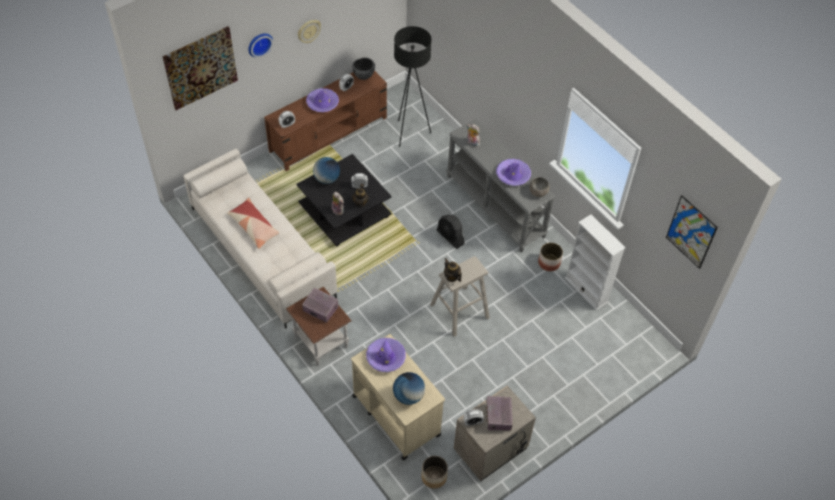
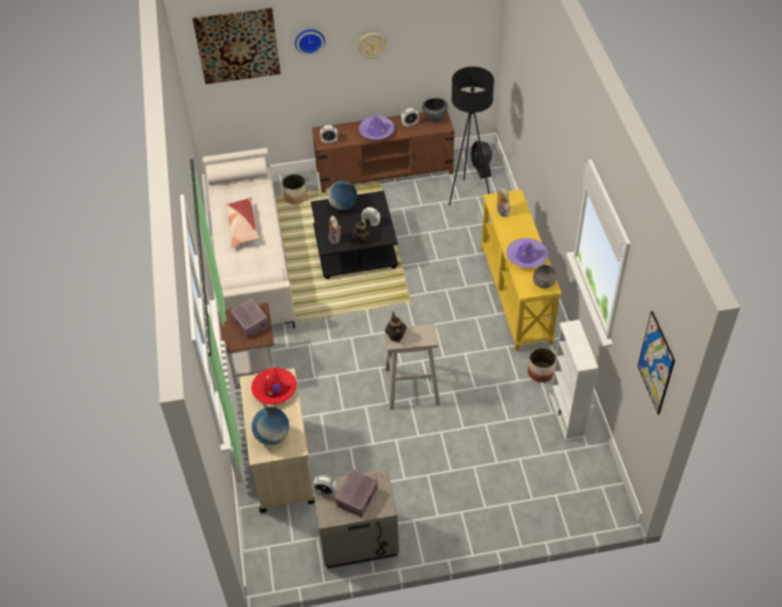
camera: 30 degrees right, 5 degrees down
(386, 357) = (274, 389): purple hat -> red hat
(434, 476) = (281, 542): planter -> planter (295, 197)
(450, 237) = (448, 309): black fan -> black fan (481, 168)
(496, 206) = (516, 295): grey console table -> yellow console table

